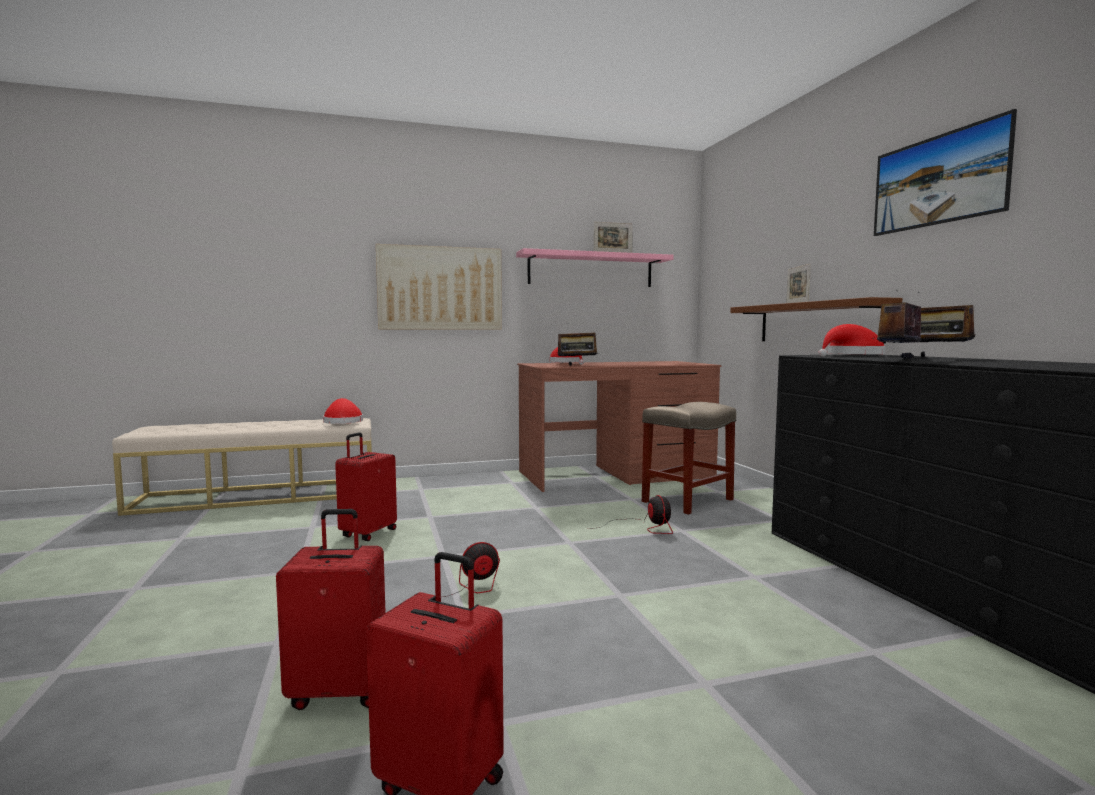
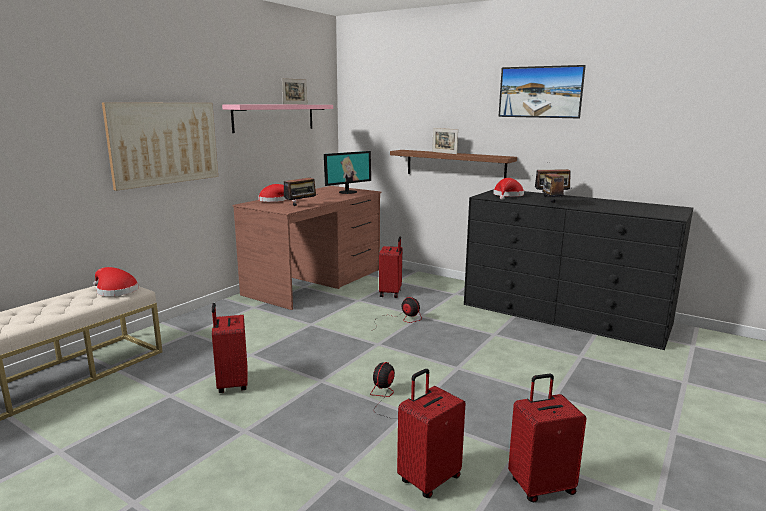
camera: 40 degrees left, 10 degrees up
(674, 363) = (347, 192): none -> monitor
(687, 501) = (391, 293): beige stool -> red suitcase

